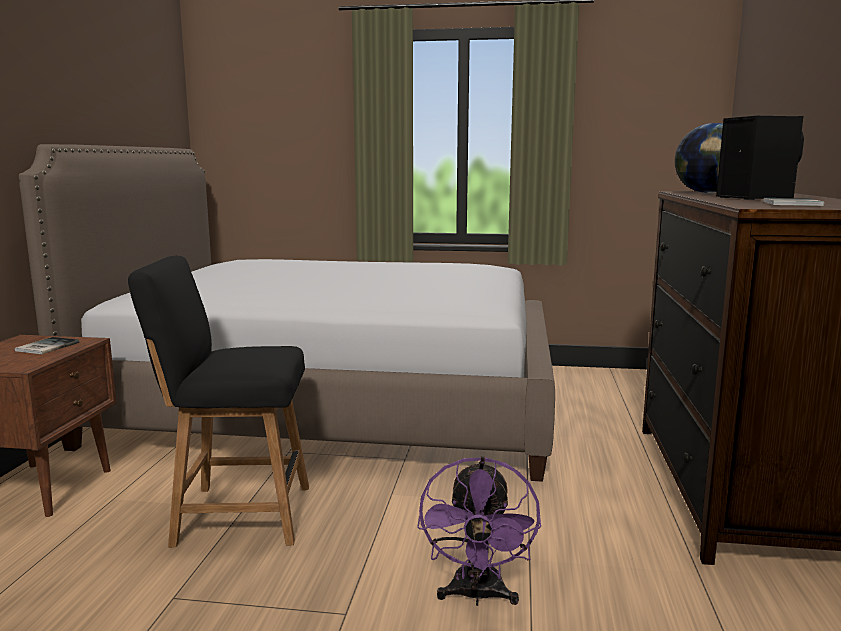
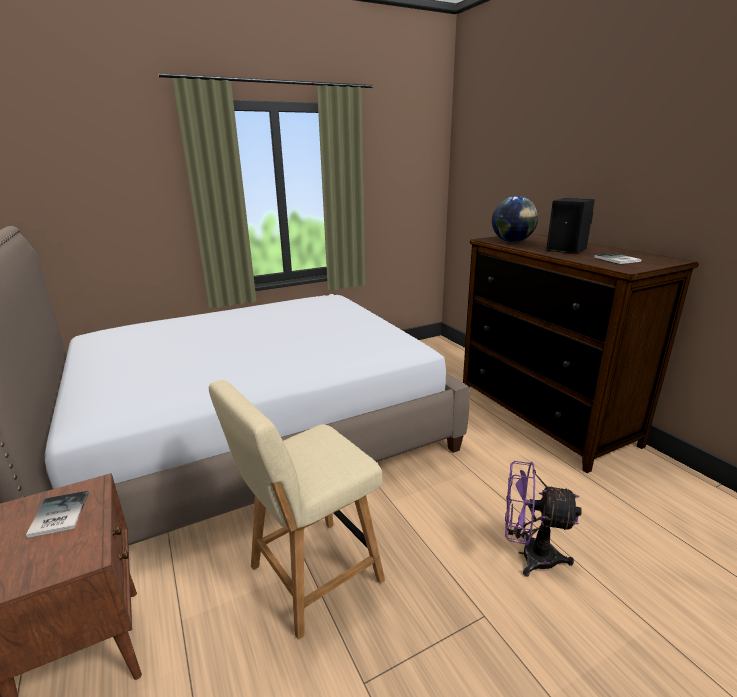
camera: 35 degrees left, 10 degrees up
(236, 515) = (310, 577): black chair -> beige chair
(477, 596) = (529, 555): purple fan -> purple fan turned 135 degrees clockwise

